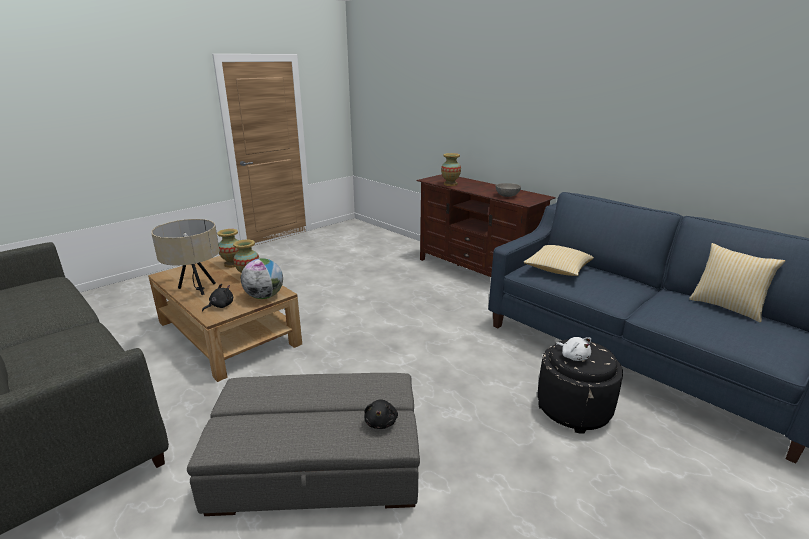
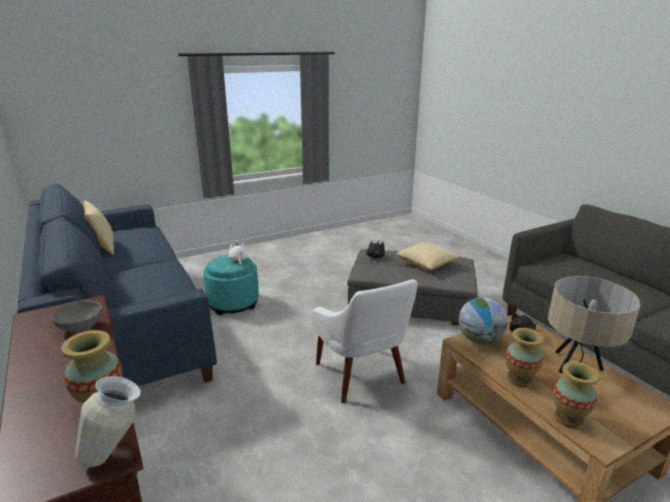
camera: 165 degrees left, 0 degrees up
(369, 347) = (362, 377): none -> white armchair
(427, 180) = (117, 453): none -> vase
(557, 270) = (156, 295): pillow -> pillow (427, 263)
(573, 409) = (233, 303): black ottoman -> turquoise ottoman

